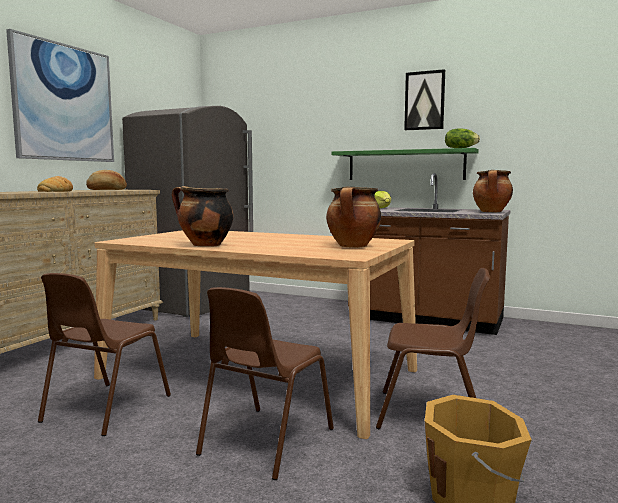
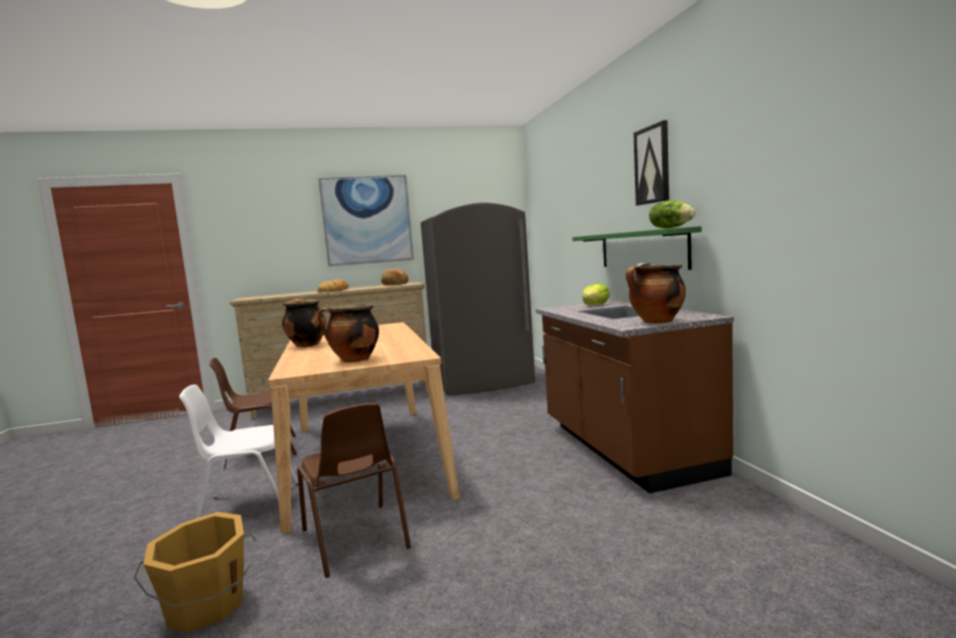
camera: 50 degrees right, 0 degrees up
(264, 442) = (248, 506): brown chair -> white chair

